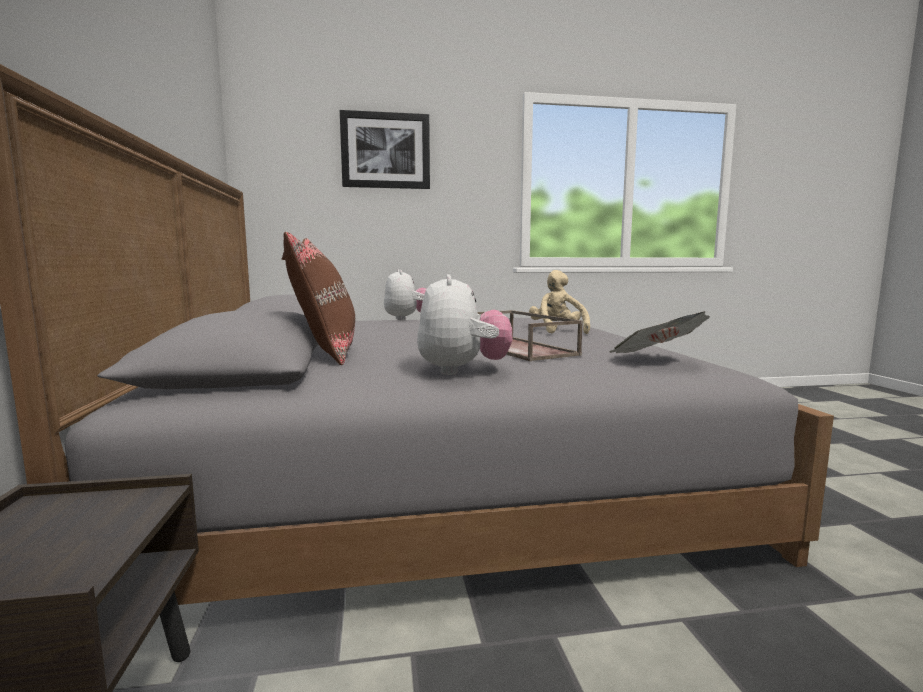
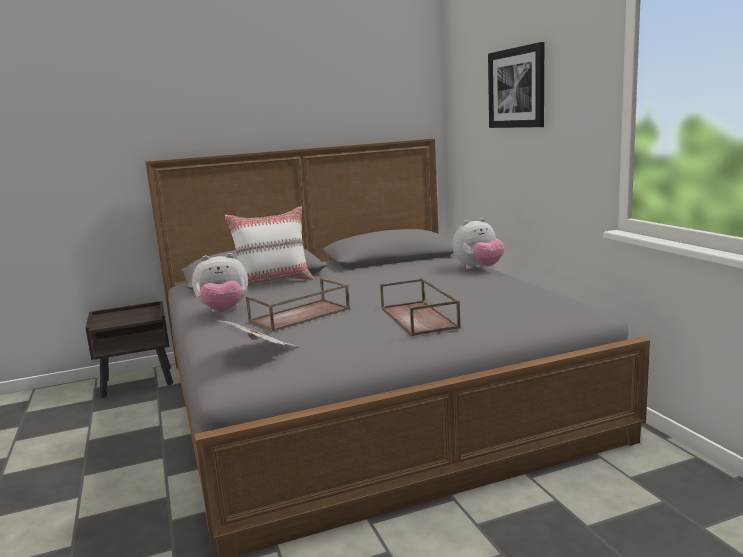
camera: 80 degrees right, 5 degrees up
(325, 353) = (273, 282): brown pillow -> white pillow
(557, 331) = (420, 318): beige plush toy -> brown tray

